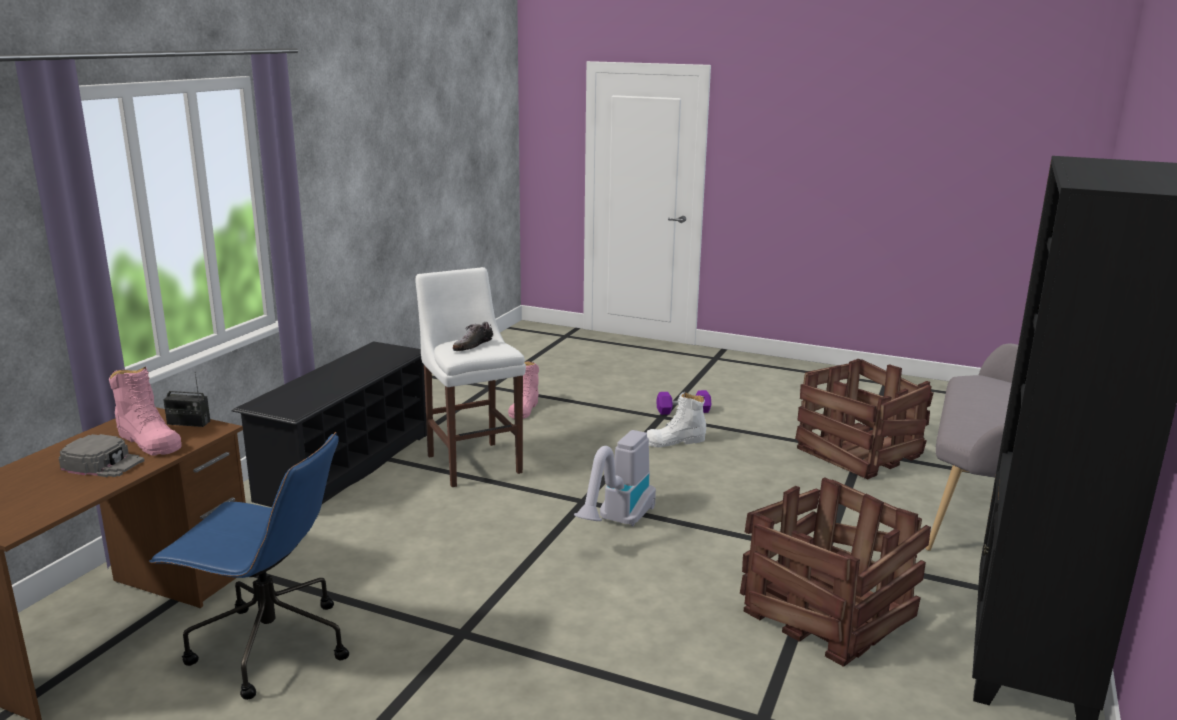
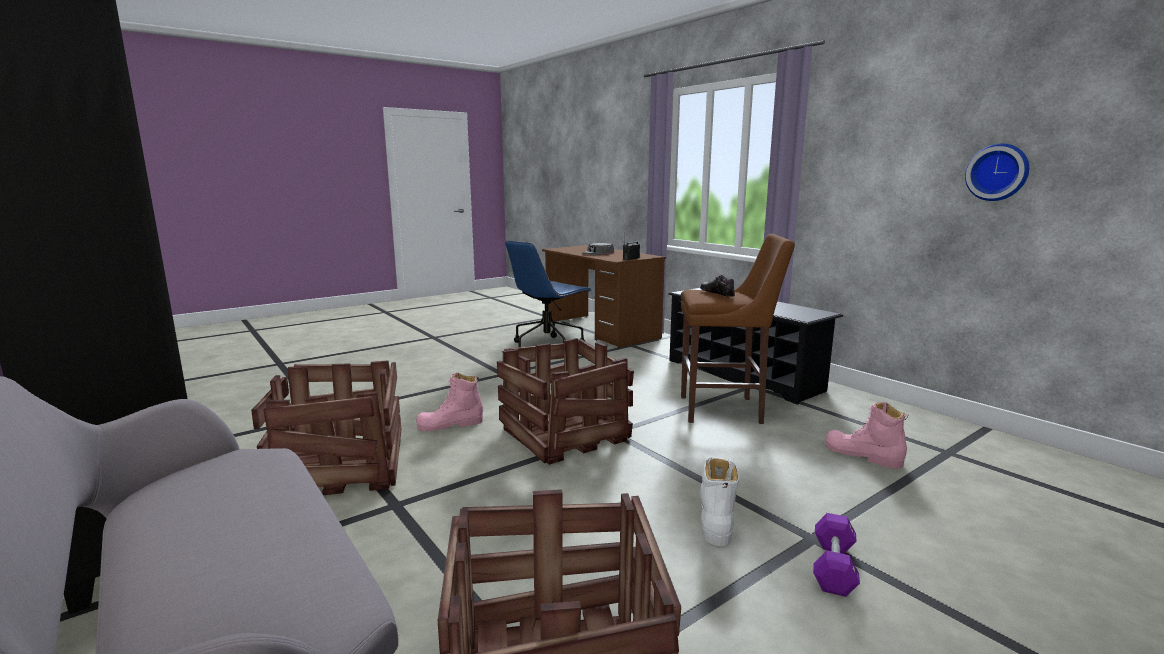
camera: 120 degrees right, 5 degrees down
(149, 441) = (615, 256): pink boot -> pink boot (450, 424)
(402, 177) = (998, 172): none -> wall clock
(472, 462) = (725, 410): white stool -> brown stool
(618, 523) = (563, 435): vacuum cleaner -> crate

